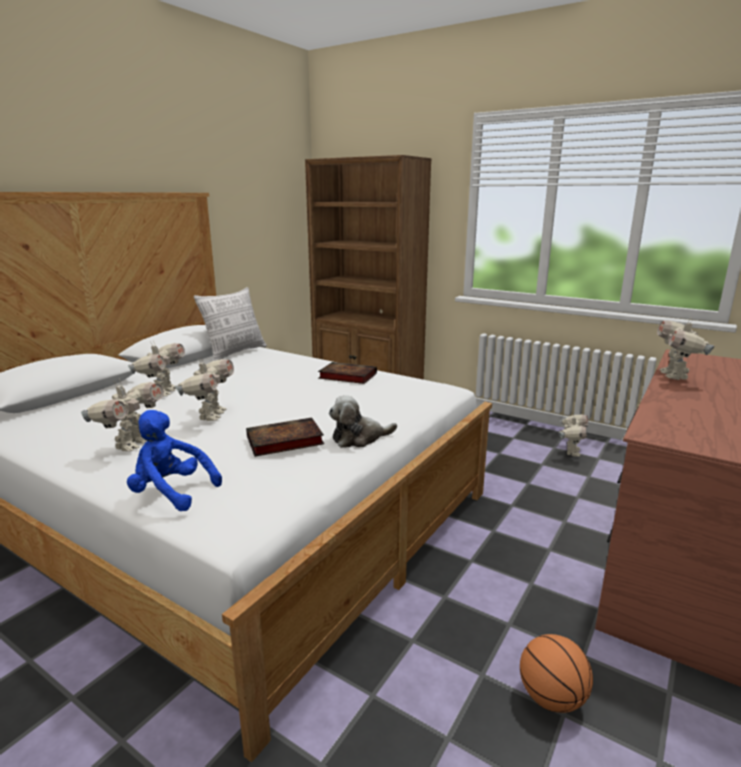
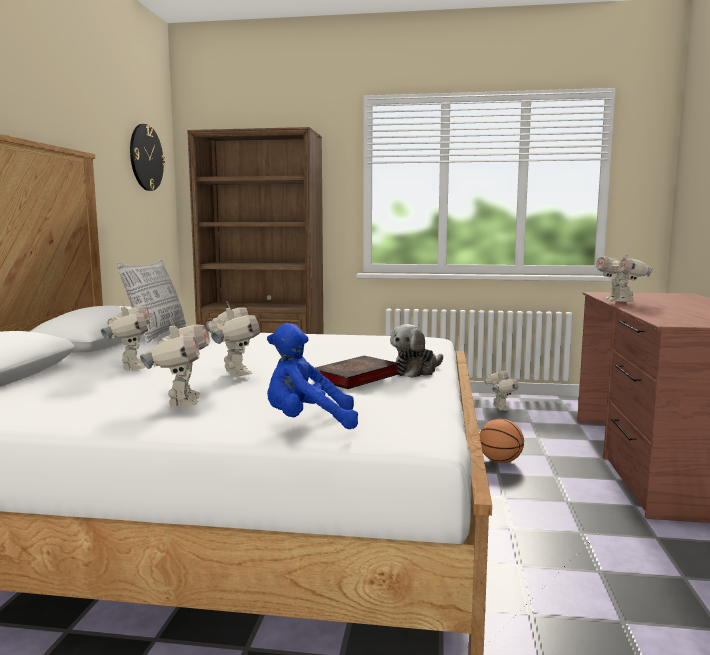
camera: 25 degrees left, 10 degrees down
(275, 184) = (146, 157): none -> wall clock
(346, 376) = (321, 338): book -> none
(551, 698) = (665, 570): basketball -> basketball (500, 461)

